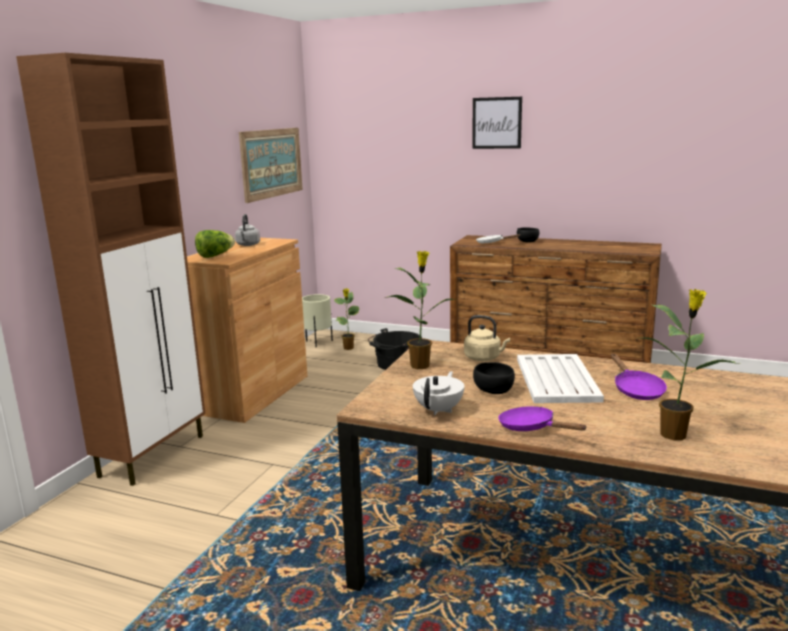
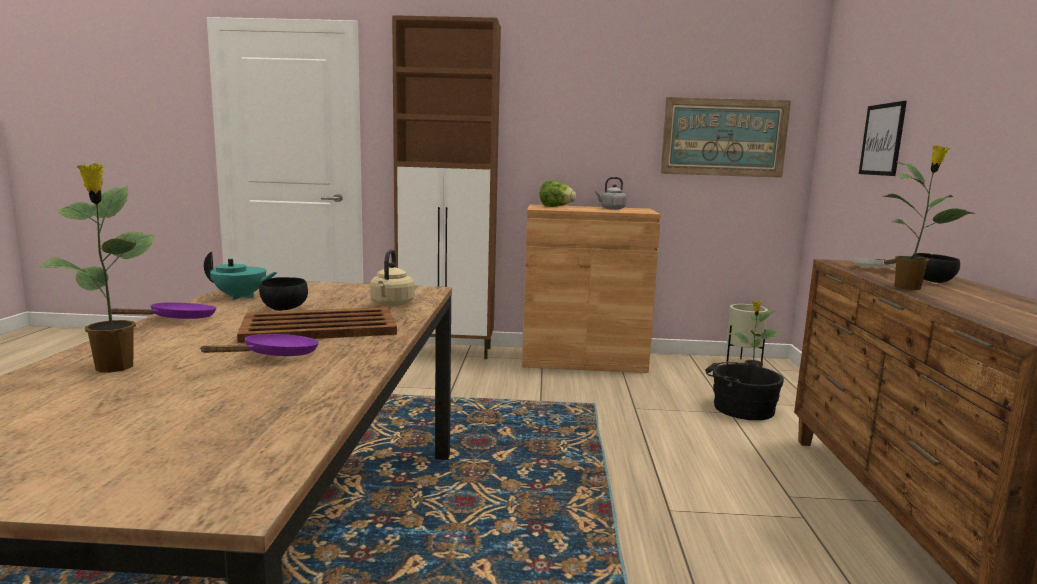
camera: 70 degrees right, 5 degrees down
(421, 365) = (365, 289): potted plant -> potted plant (909, 287)
(439, 410) = (241, 297): white teapot -> turquoise teapot
(496, 123) = (980, 68): picture -> picture (882, 139)
(556, 380) = (318, 327): white tray -> brown tray
(636, 390) = (275, 356): purple frying pan -> purple frying pan turned 150 degrees clockwise

